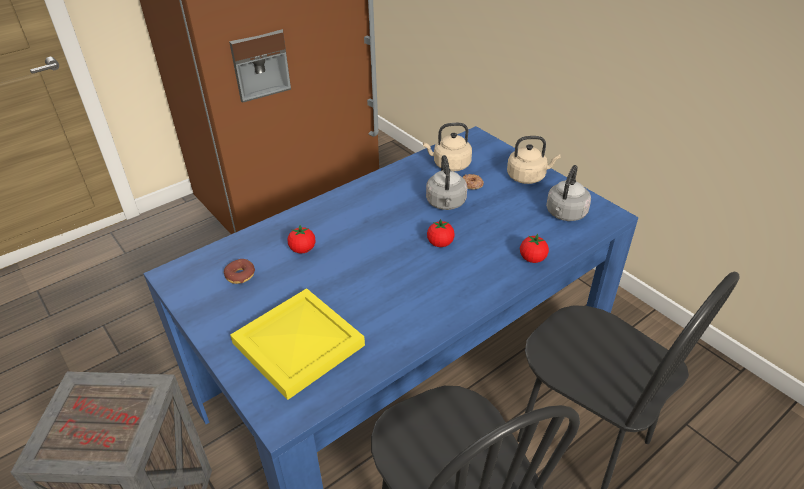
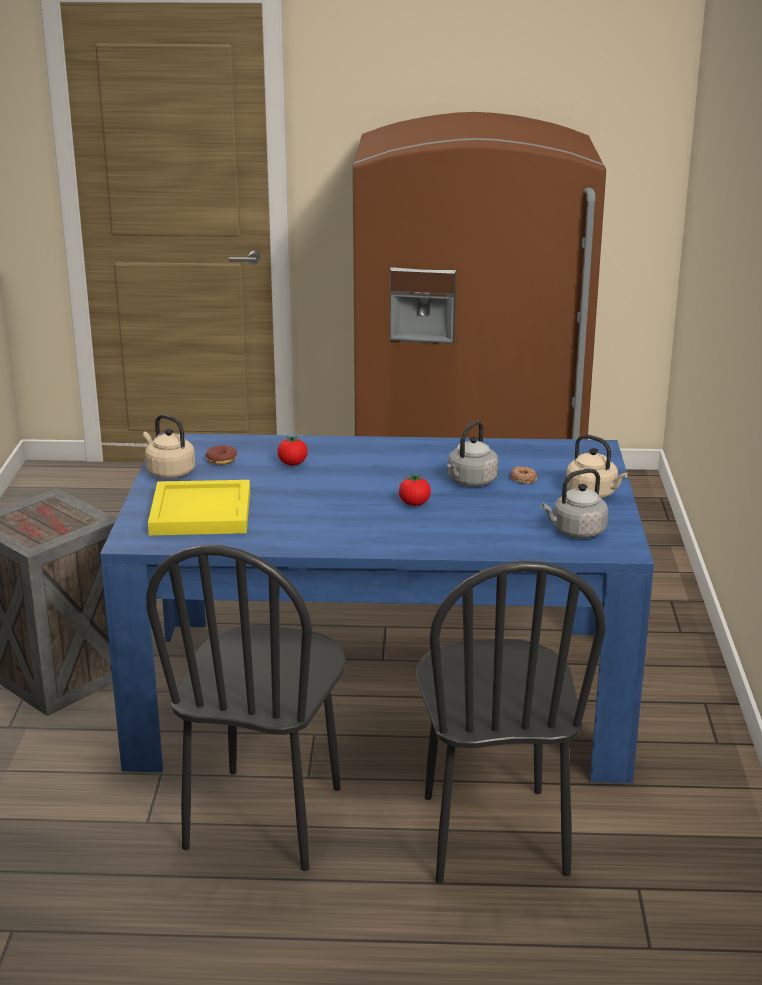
camera: 40 degrees right, 15 degrees down
(449, 165) = (527, 458): beige kettle -> beige kettle (169, 472)
(532, 259) = (480, 545): tomato -> none

